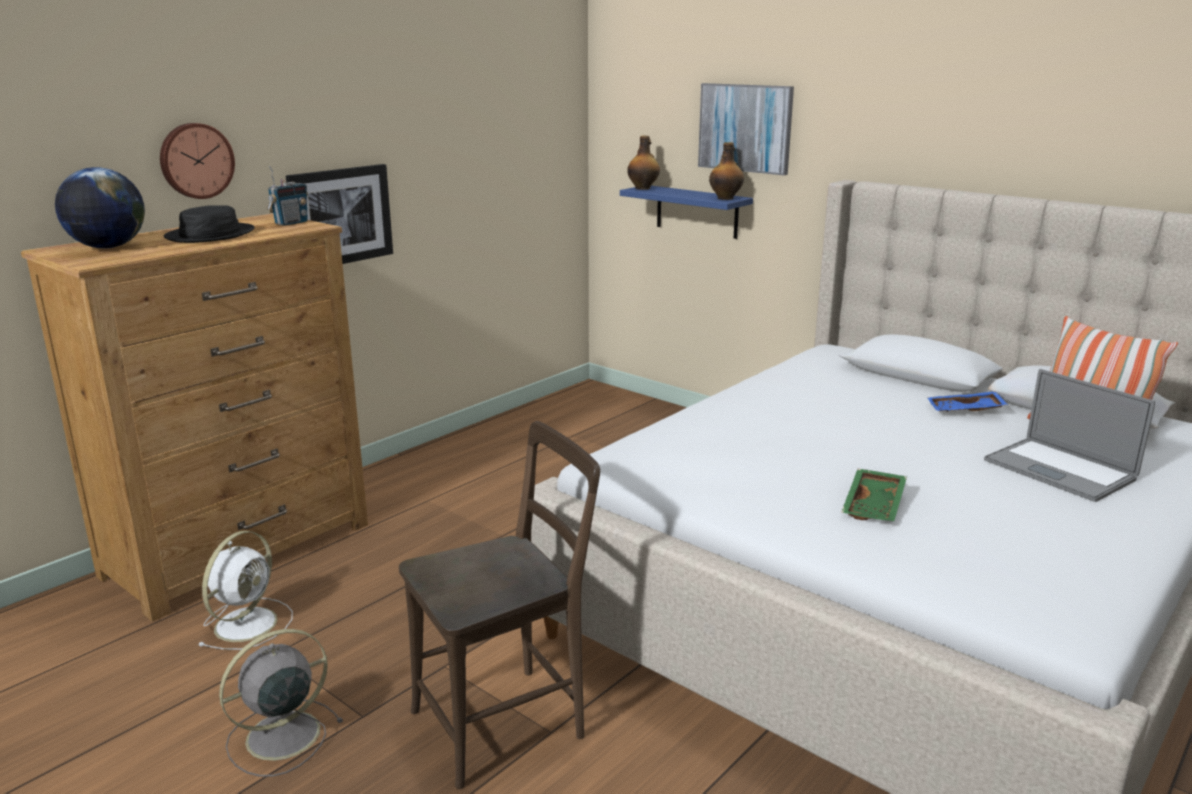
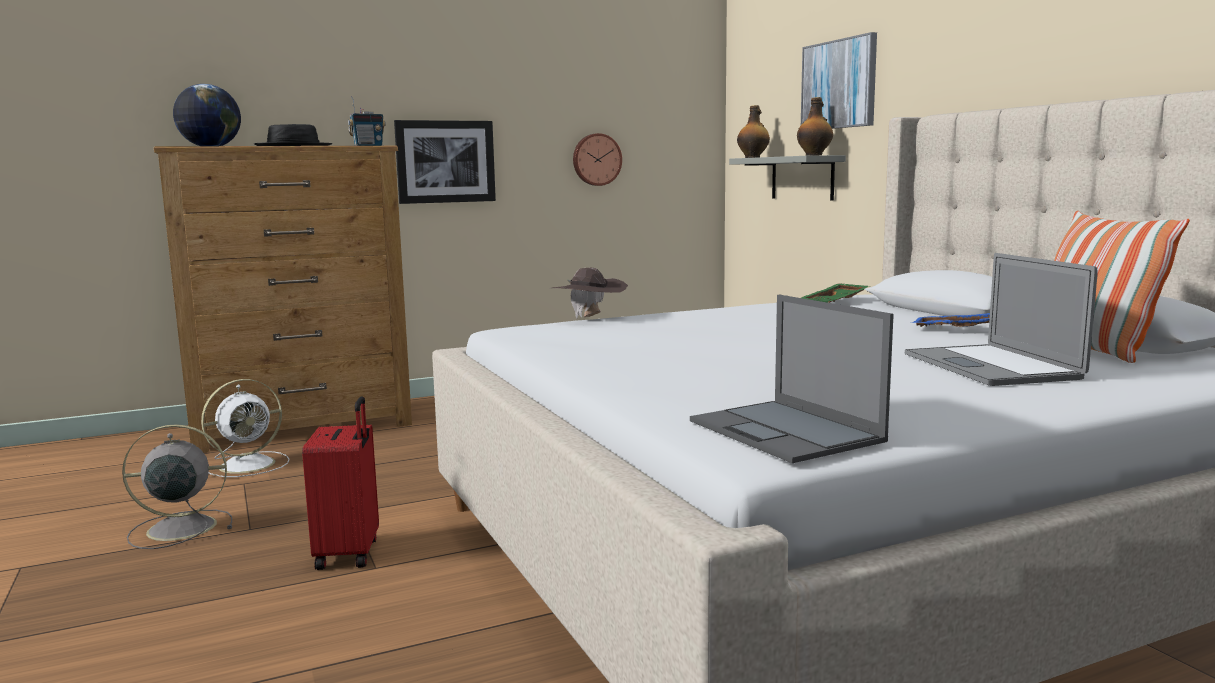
camera: 25 degrees right, 10 degrees down
(196, 160) = (313, 99): wall clock -> wall clock (596, 159)
(506, 721) = (350, 553): brown chair -> red suitcase
(652, 430) = (589, 318): none -> brown hat
(697, 211) = (802, 178): blue shelf -> grey shelf
(875, 506) = (711, 366): green tray -> green tray (835, 302)
(1060, 600) = (787, 431): none -> laptop

